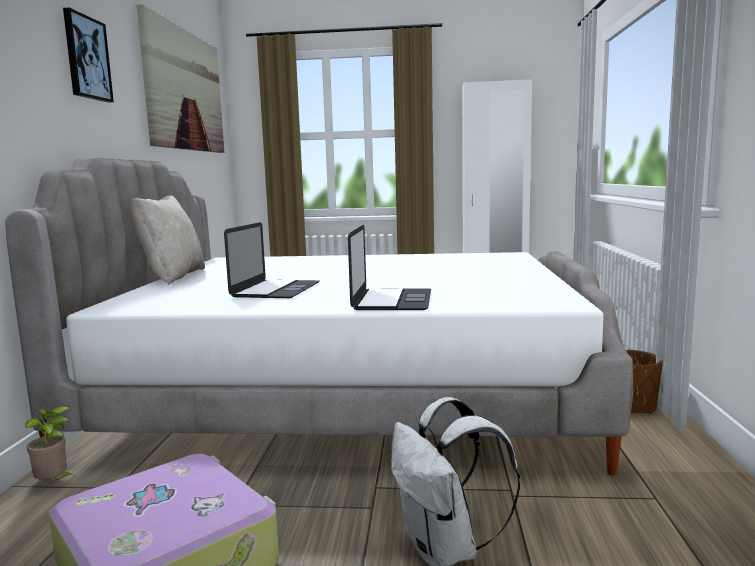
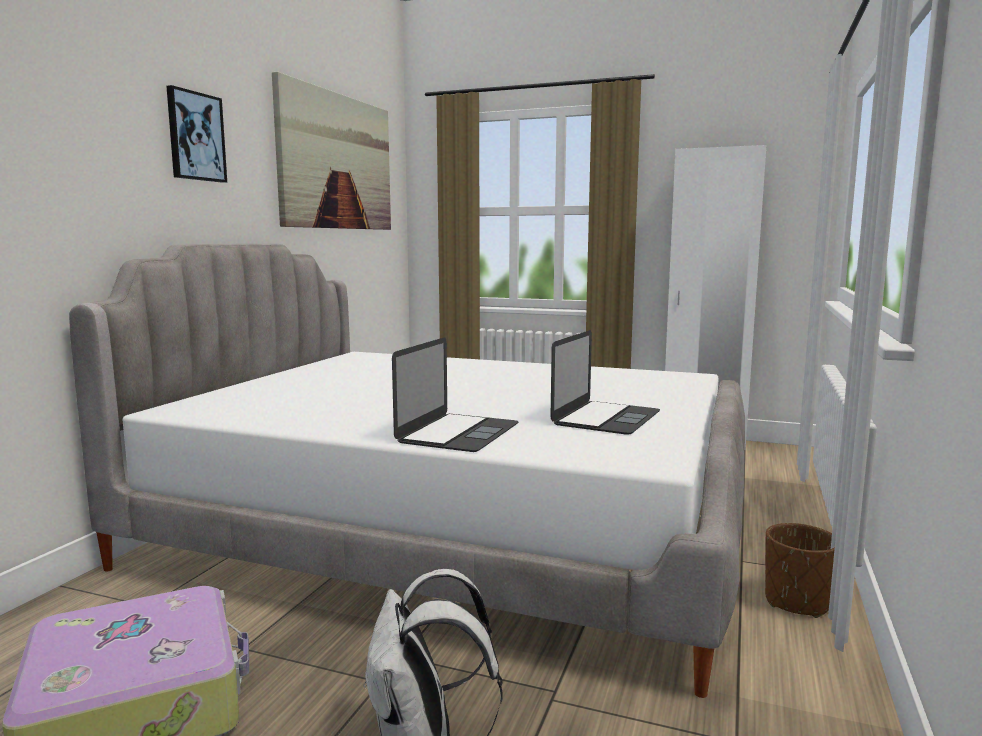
camera: 15 degrees right, 0 degrees up
(54, 483) = (98, 590): potted plant -> none
(172, 277) = (277, 375): beige pillow -> none
(276, 289) = (355, 403): laptop -> laptop (606, 418)

